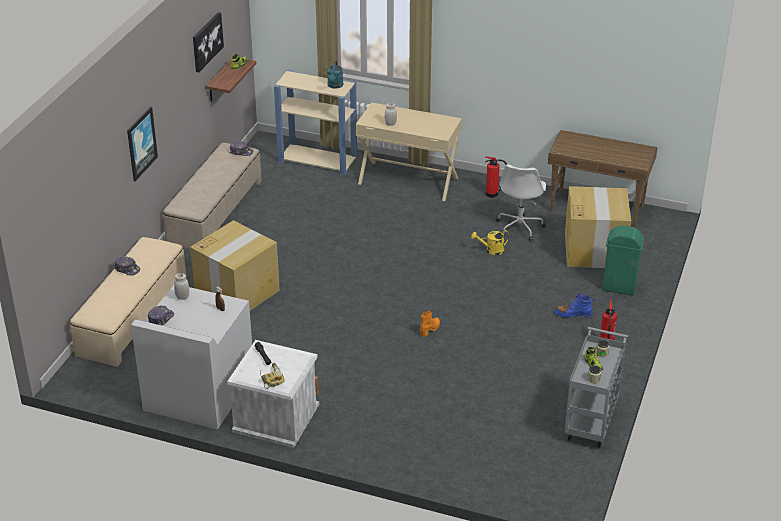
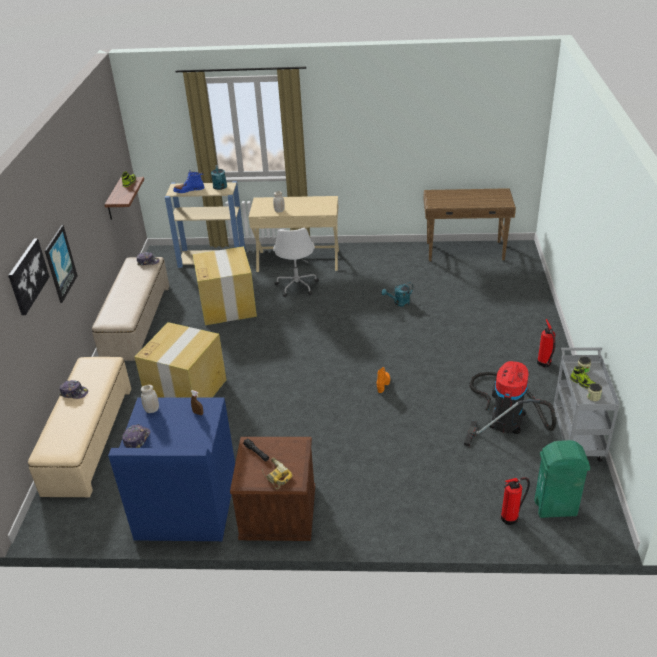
camera: 15 degrees left, 0 degrees up
(199, 391) = (186, 503): white washing machine -> blue washing machine
(207, 41) = (98, 161): picture -> picture (27, 276)
(277, 415) = (277, 508): white nightstand -> brown nightstand
(491, 250) = (399, 303): yellow watering can -> turquoise watering can
(493, 194) = (374, 257): fire extinguisher -> fire extinguisher (511, 517)
(519, 228) = (412, 280): white office chair -> white office chair (297, 287)
(534, 387) = (506, 416): none -> vacuum cleaner
(573, 314) = (499, 341): blue boot -> blue boot (189, 190)
(594, 250) = (483, 284): cardboard box -> cardboard box (227, 306)
(619, 288) = (523, 311): green trash can -> green trash can (556, 508)

